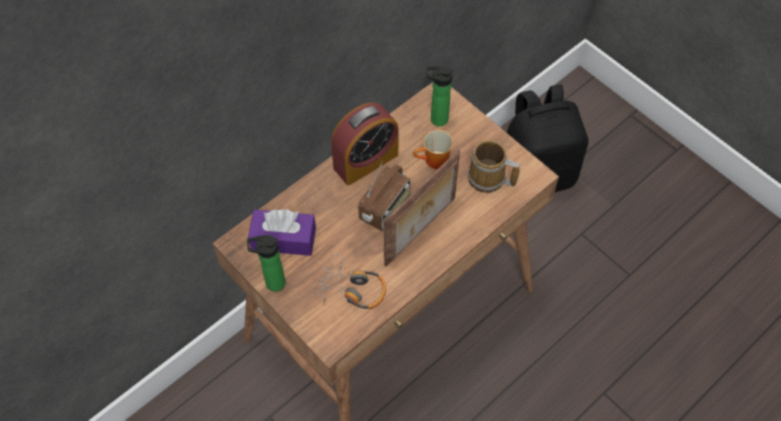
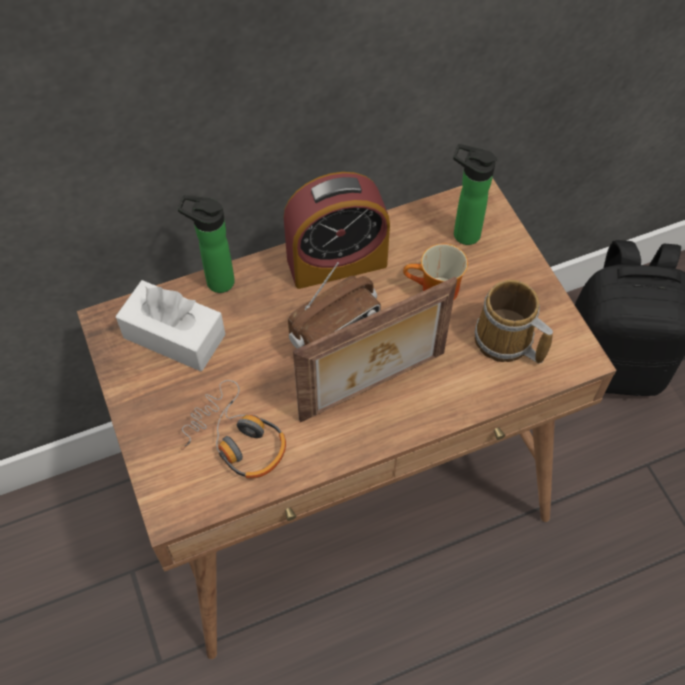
camera: 20 degrees right, 0 degrees up
(272, 283) = (129, 393): bottle -> bottle (216, 281)
(283, 239) = (174, 336): purple tissue box -> white tissue box

